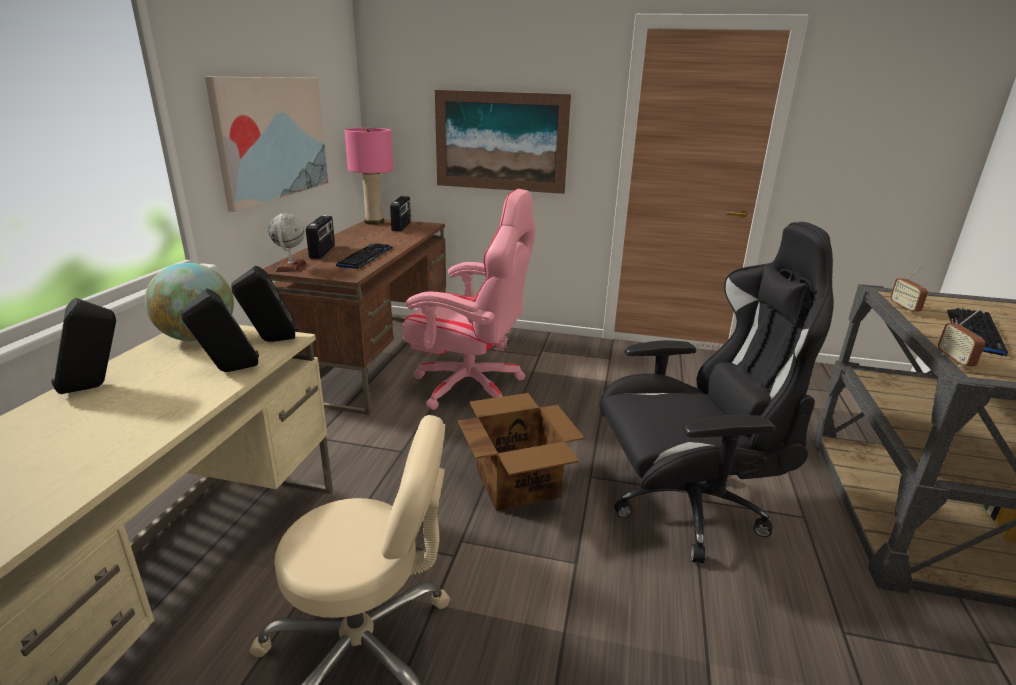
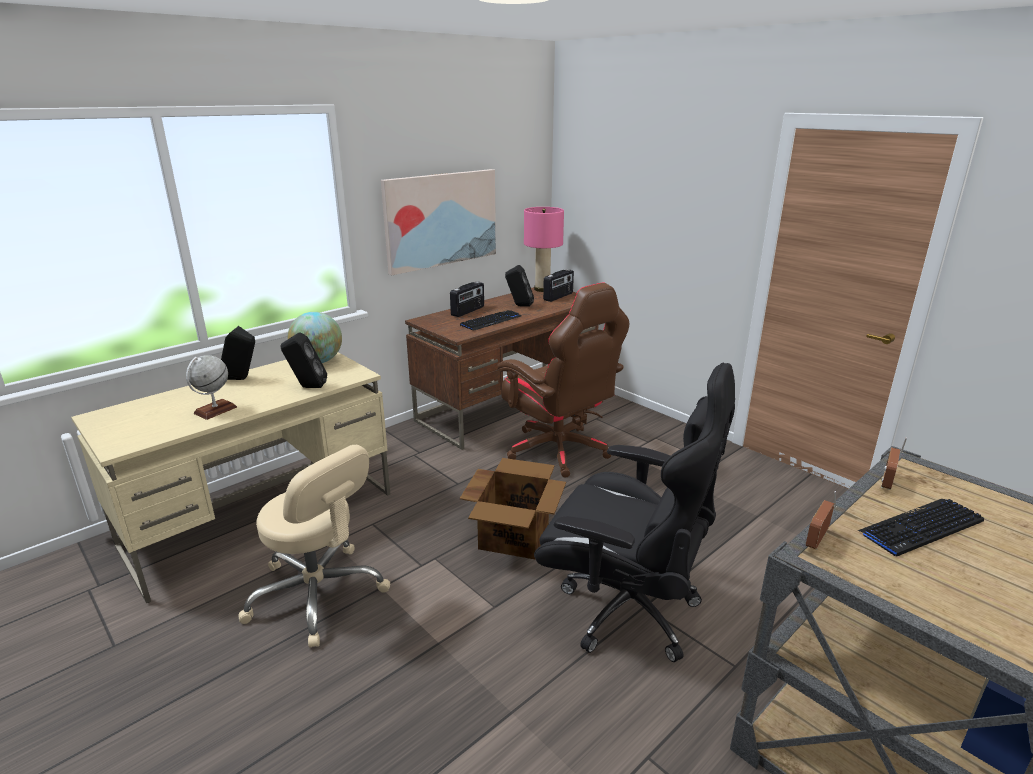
camera: 35 degrees right, 0 degrees up
(270, 341) = (350, 374): black speaker -> black speaker (519, 306)
(291, 267) = (431, 320): globe -> globe (215, 410)
(468, 386) = (557, 450): pink office chair -> brown office chair
(500, 142) = (654, 229): picture -> none

